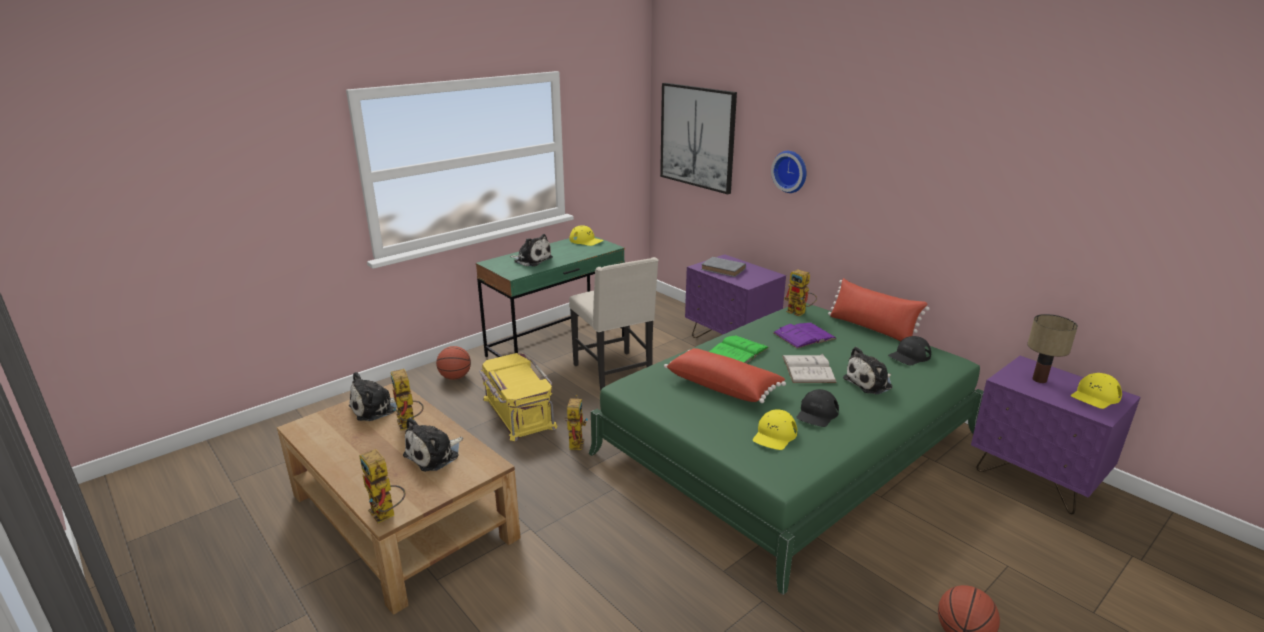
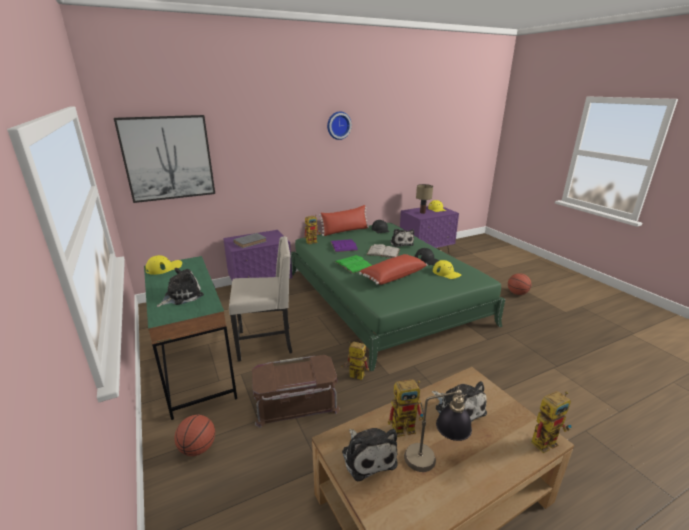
camera: 75 degrees left, 0 degrees up
(367, 441) = (434, 460): none -> table lamp
(517, 412) = (296, 404): yellow storage box -> brown storage box
(791, 171) = (264, 162): wall clock -> wall clock (338, 125)

